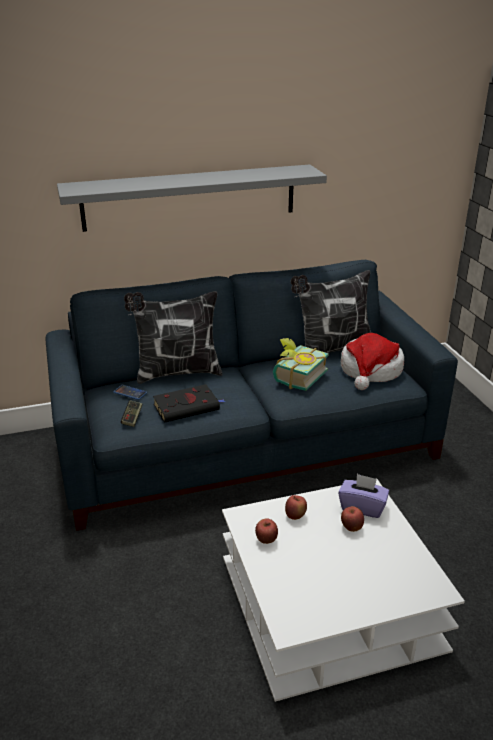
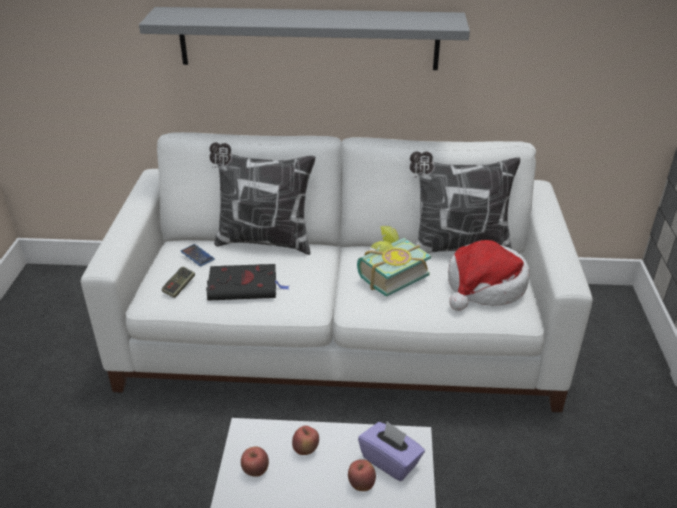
camera: 20 degrees right, 5 degrees up
(247, 444) = (340, 336): blue sofa -> white sofa

